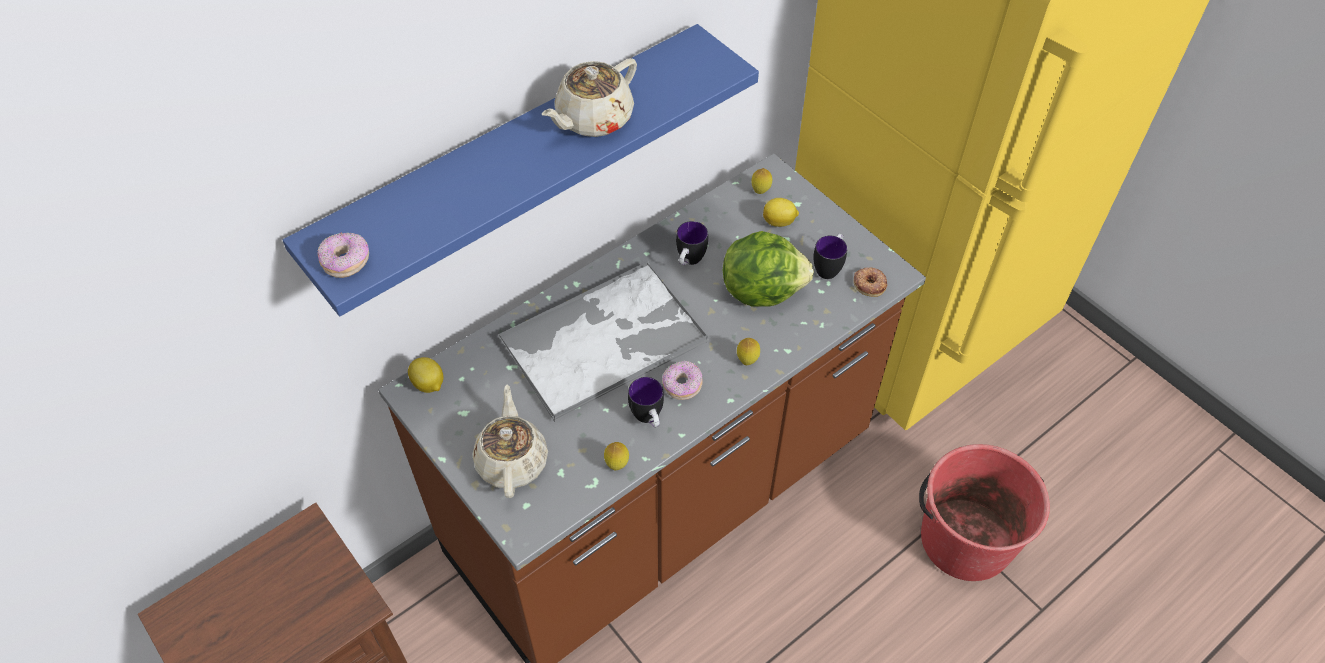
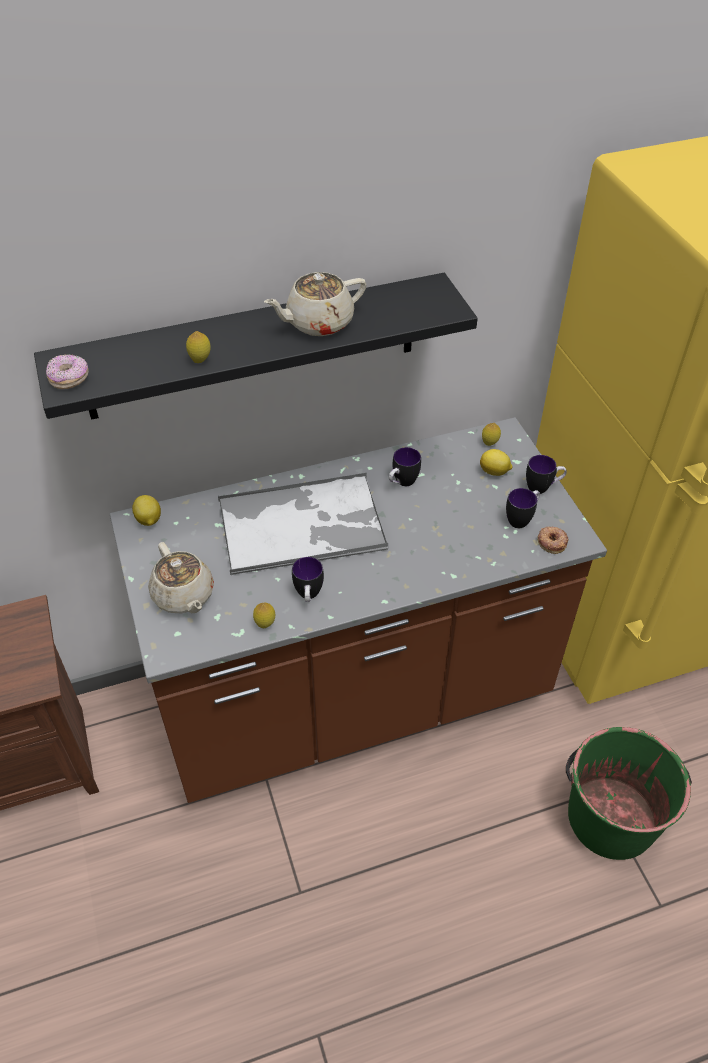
camera: 20 degrees right, 5 degrees down
(512, 161) = (253, 347): blue shelf -> black shelf
(512, 460) = (184, 596): beige teapot -> beige teapot turned 135 degrees clockwise
(682, 385) = (349, 578): donut -> none
(747, 360) = (414, 574): lemon -> lemon (200, 360)
(762, 289) = (454, 521): lettuce -> none
(835, 226) = (543, 488): none -> mug
(964, 538) = (610, 817): red bucket -> green bucket

